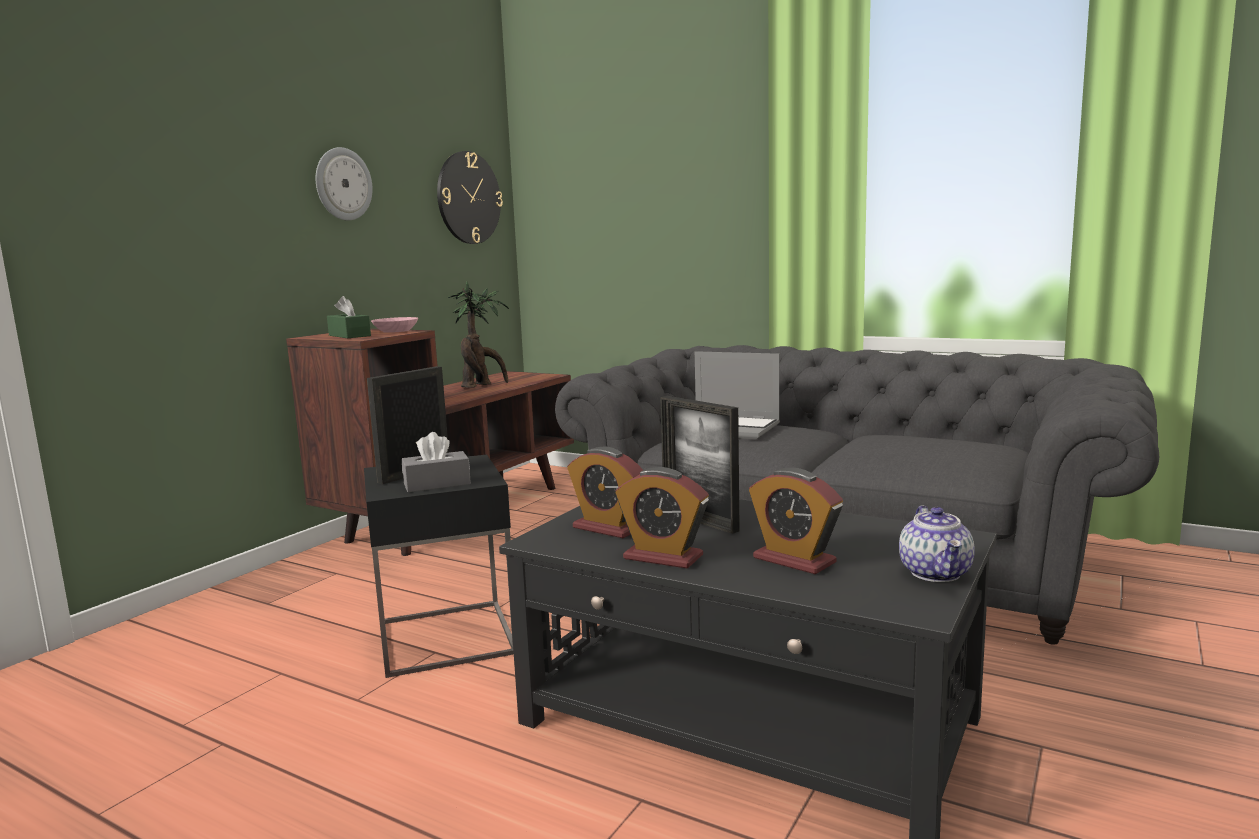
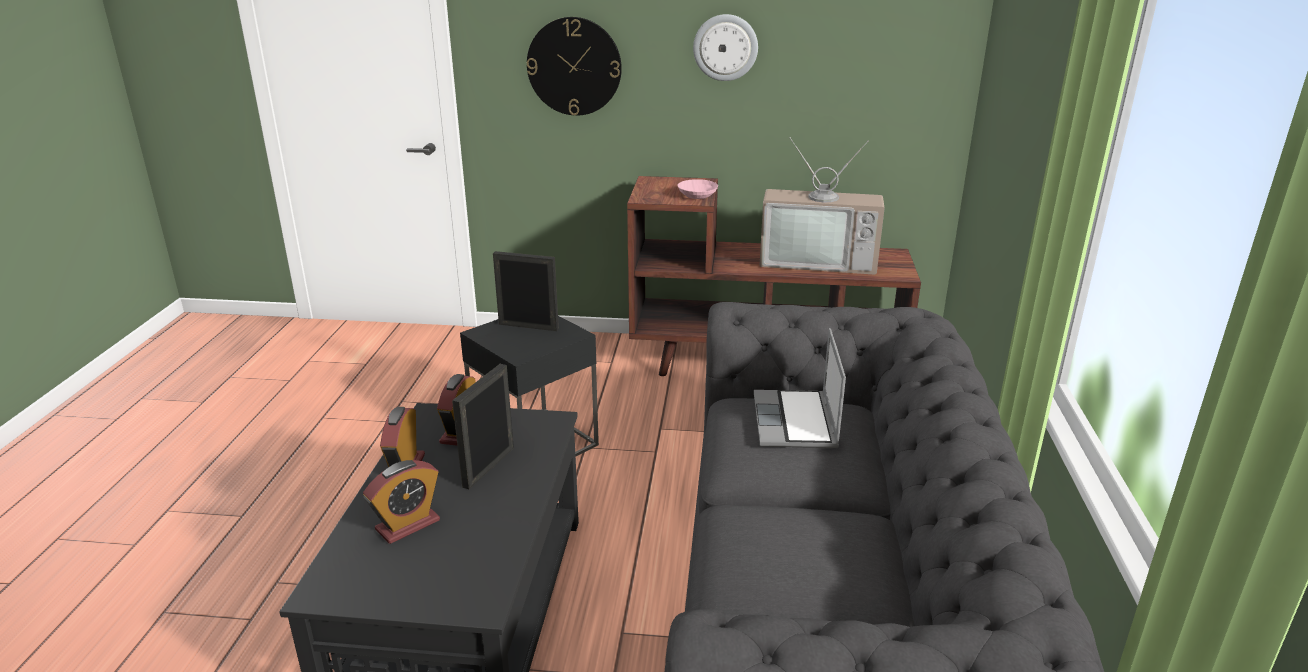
camera: 65 degrees right, 15 degrees up
(349, 335) = (659, 190): green tissue box -> none
(437, 484) = (505, 342): grey tissue box -> none
(468, 198) = (899, 59): wall clock -> wall clock (574, 66)
(481, 386) = (818, 260): potted plant -> television
(794, 560) = (408, 525): alarm clock -> alarm clock turned 150 degrees counterclockwise
(936, 573) = (390, 597): teapot -> none

